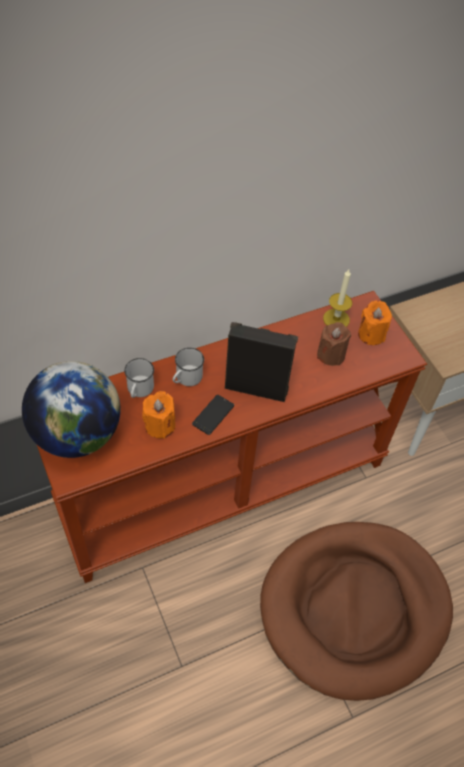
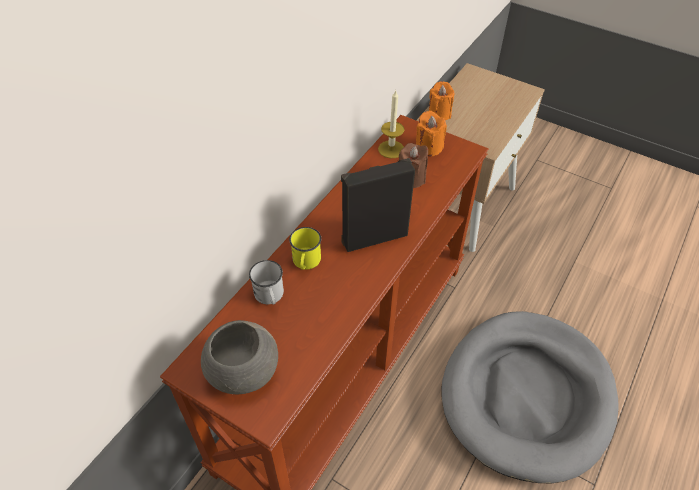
camera: 30 degrees left, 5 degrees down
(77, 434) = (241, 371): globe -> grey bowl
(160, 425) = (316, 316): orange candle -> orange candle (439, 114)
(186, 378) = (306, 262): white mug -> yellow mug
(213, 415) = (356, 280): phone -> none
(354, 608) = (527, 395): brown dog bed -> grey dog bed

